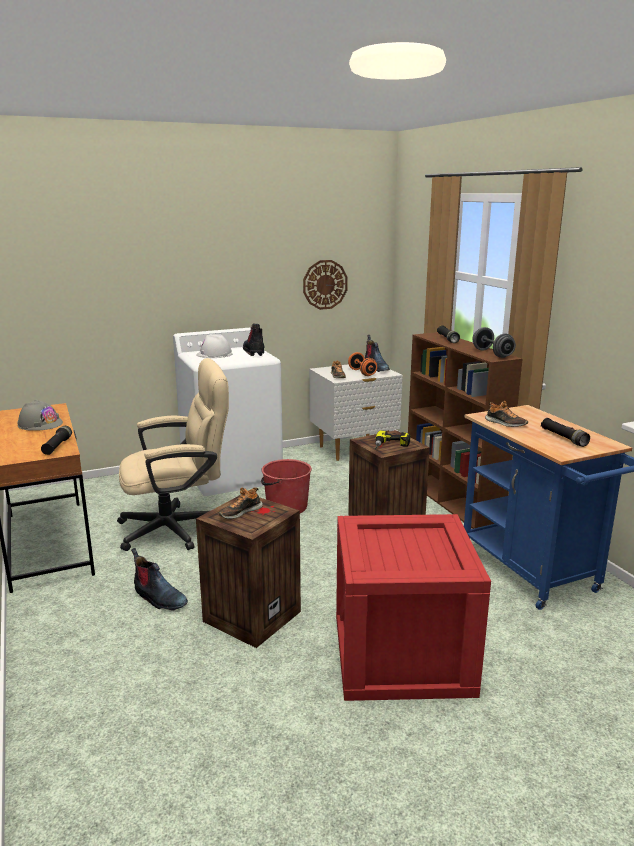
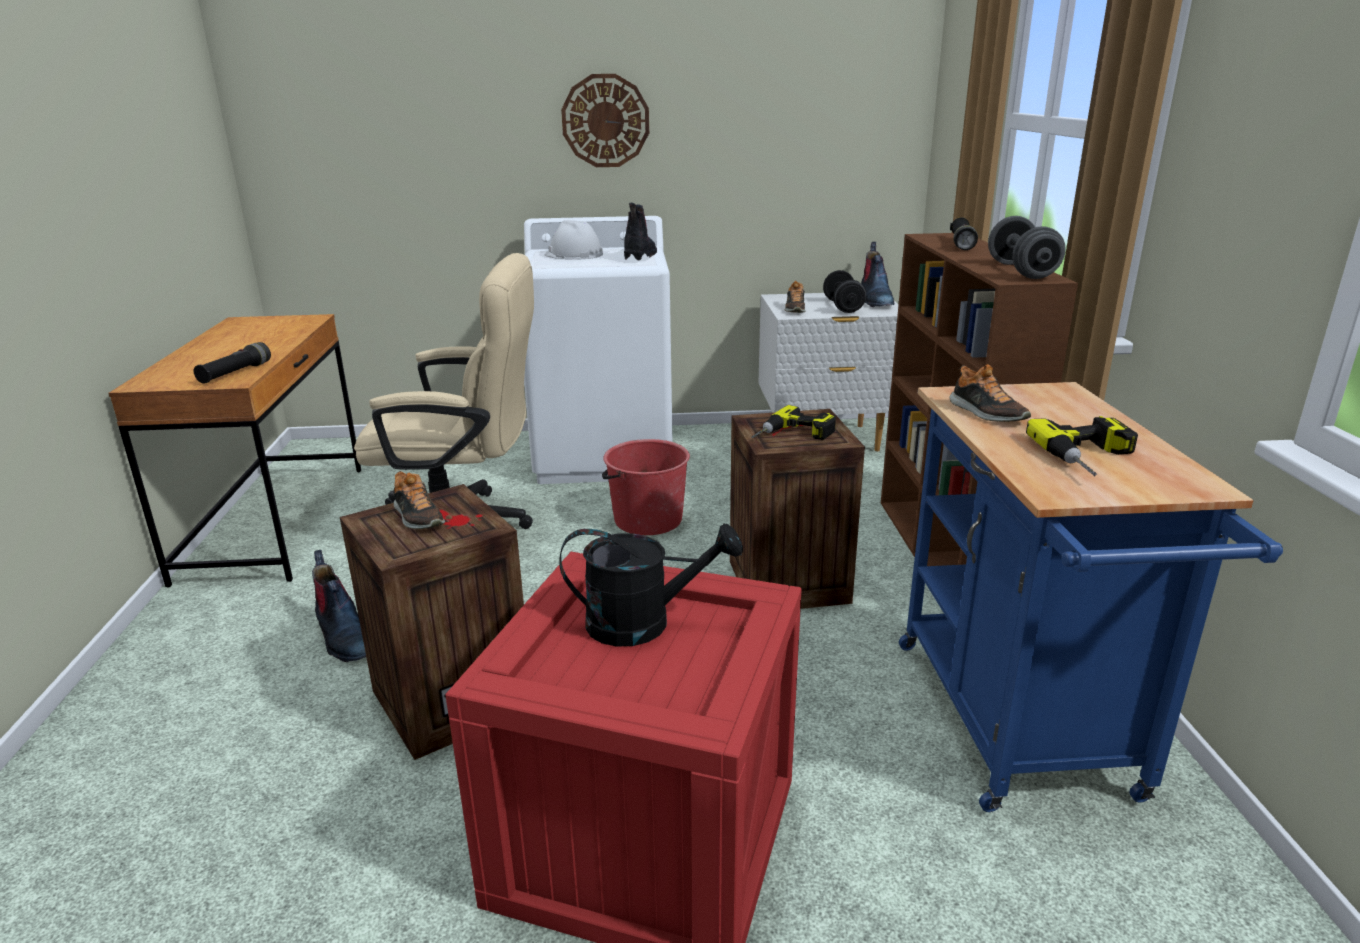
camera: 20 degrees right, 5 degrees up
(40, 424) = (260, 339): grey hard hat -> none
(240, 512) = (417, 517): shoe -> shoe turned 105 degrees counterclockwise
(325, 284) = (797, 147): wall clock -> wall clock (605, 121)
(362, 372) = (843, 307): orange dumbbell -> black dumbbell
(399, 541) = (643, 623): none -> black watering can
(563, 438) = (1092, 458): black flashlight -> power drill

